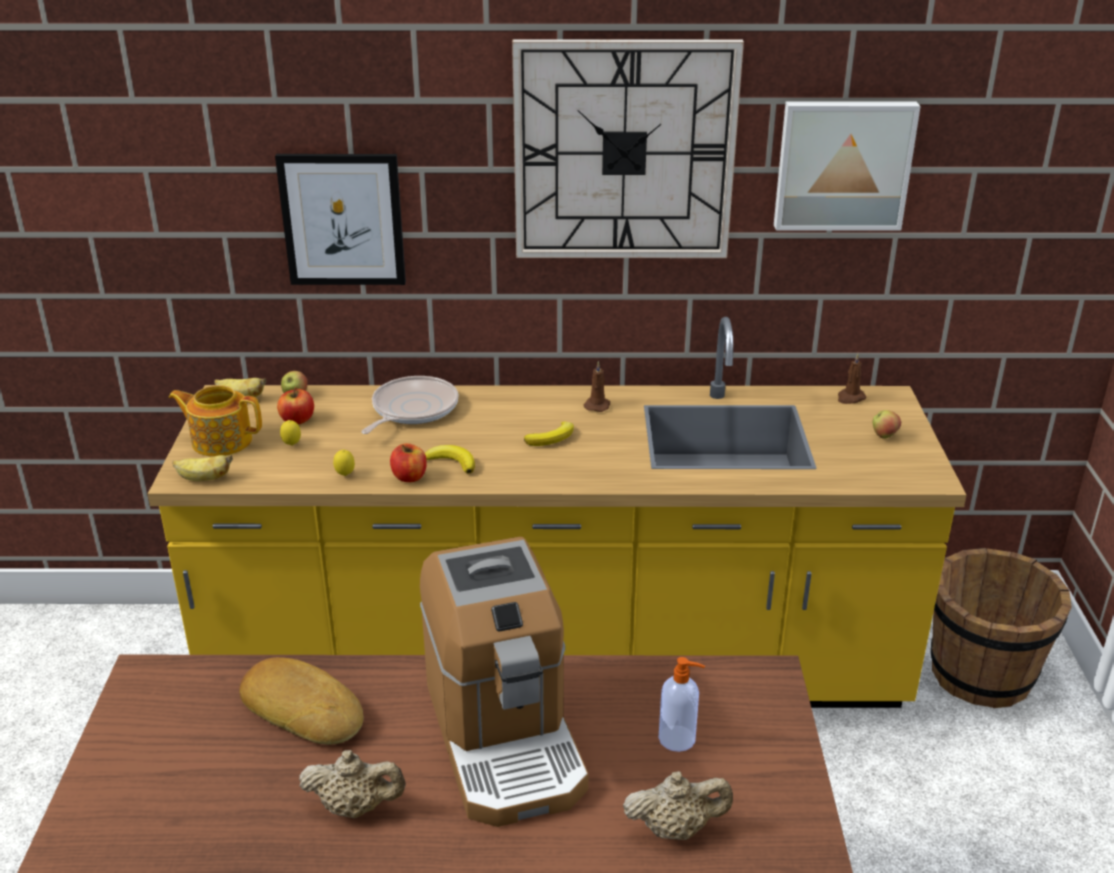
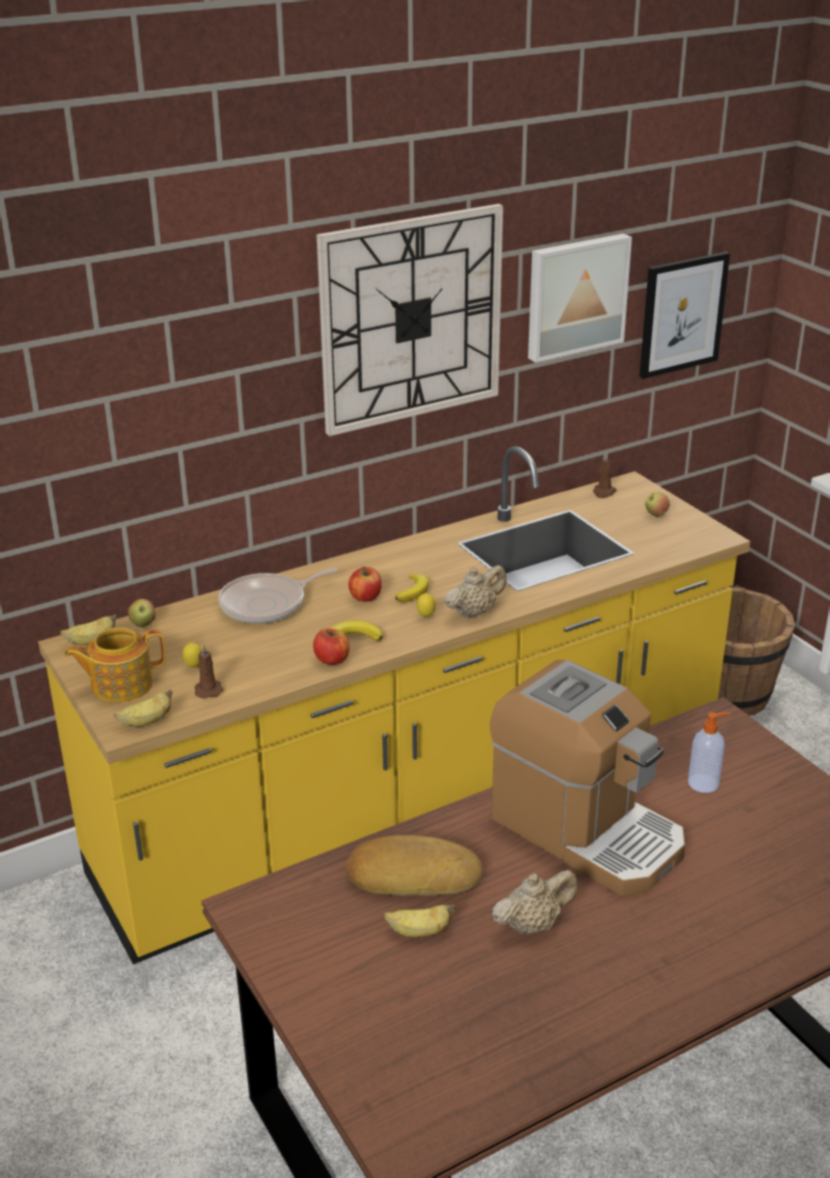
camera: 30 degrees left, 0 degrees up
(250, 765) = (419, 932): none -> banana
(297, 420) = (172, 644): apple -> apple (365, 597)
(342, 219) = (168, 436): picture -> picture (682, 314)
(345, 475) = (274, 676): lemon -> lemon (426, 616)
(412, 410) = (267, 604): frying pan -> frying pan turned 120 degrees counterclockwise
(597, 405) = (420, 554): brown candle -> brown candle (208, 689)
(675, 828) = (762, 841): beige teapot -> beige teapot (474, 612)

